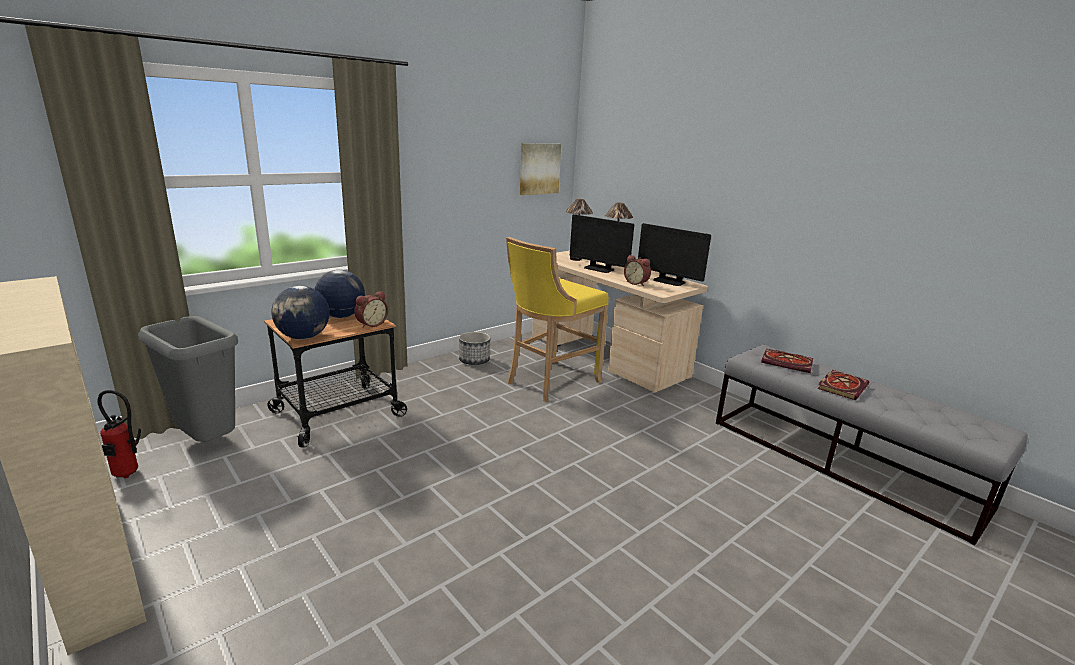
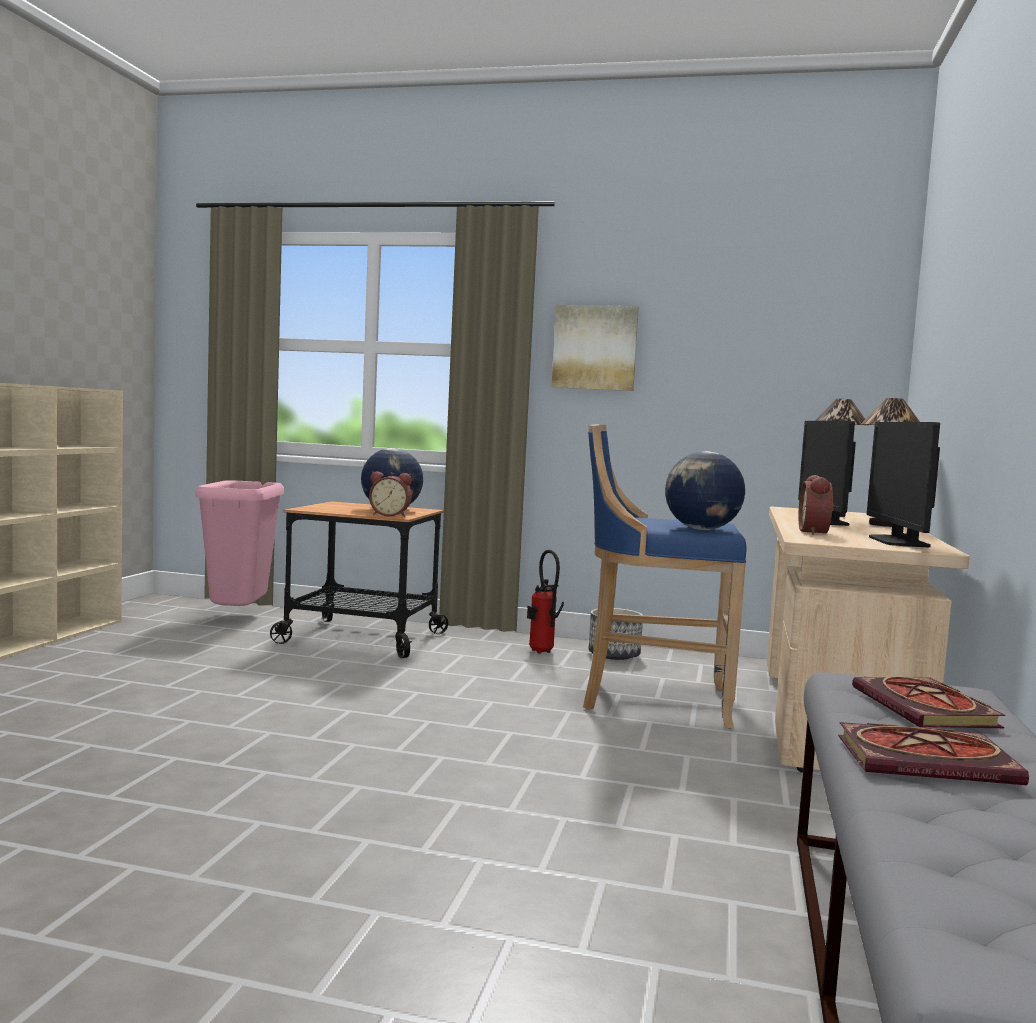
camera: 55 degrees right, 15 degrees down
(128, 475) = (160, 614): fire extinguisher -> fire extinguisher (542, 652)
(206, 443) = (237, 618): grey trash can -> pink trash can
(304, 337) = (310, 509): globe -> globe (702, 529)
(539, 168) = (813, 357): picture -> picture (595, 348)
(549, 382) = (651, 700): yellow stool -> blue stool

